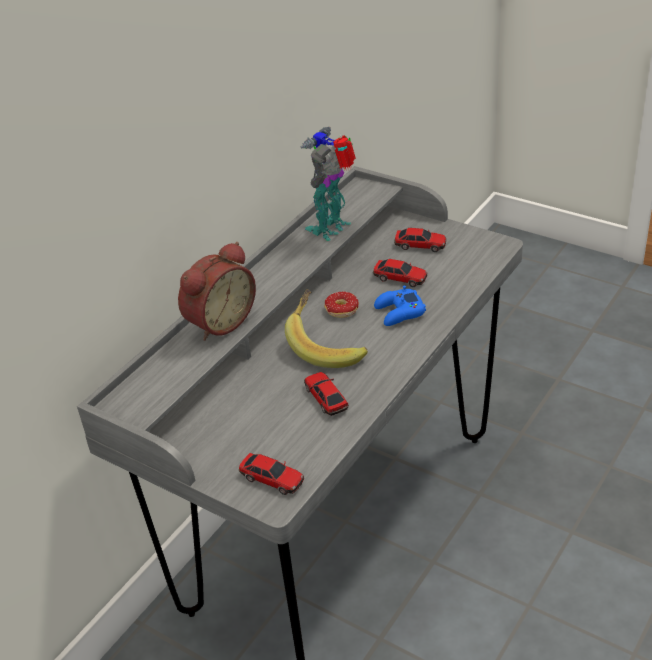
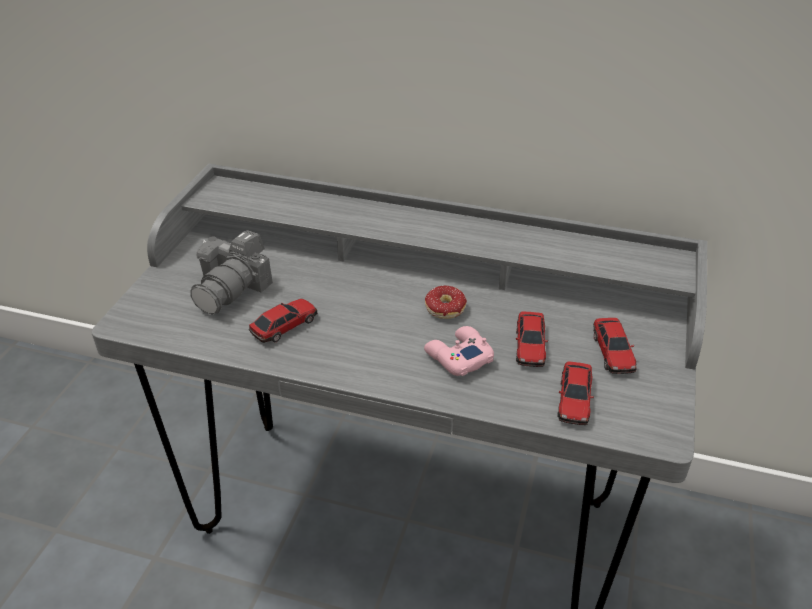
camera: 70 degrees right, 0 degrees up
(219, 322) = (352, 211): alarm clock -> none
(258, 427) = (232, 288): none -> camera
(272, 478) = (158, 313): toy car -> toy car (574, 399)
(327, 345) = (375, 309): banana -> none
(332, 228) = (561, 251): toy robot -> none
(399, 312) = (458, 357): blue game controller -> pink game controller

